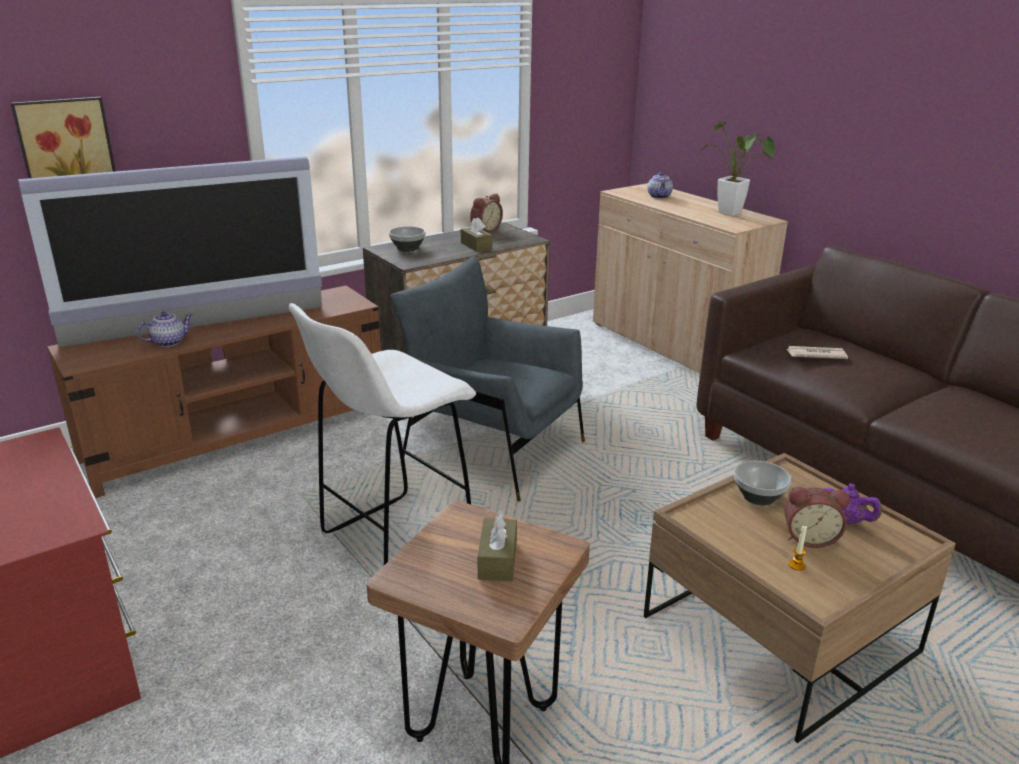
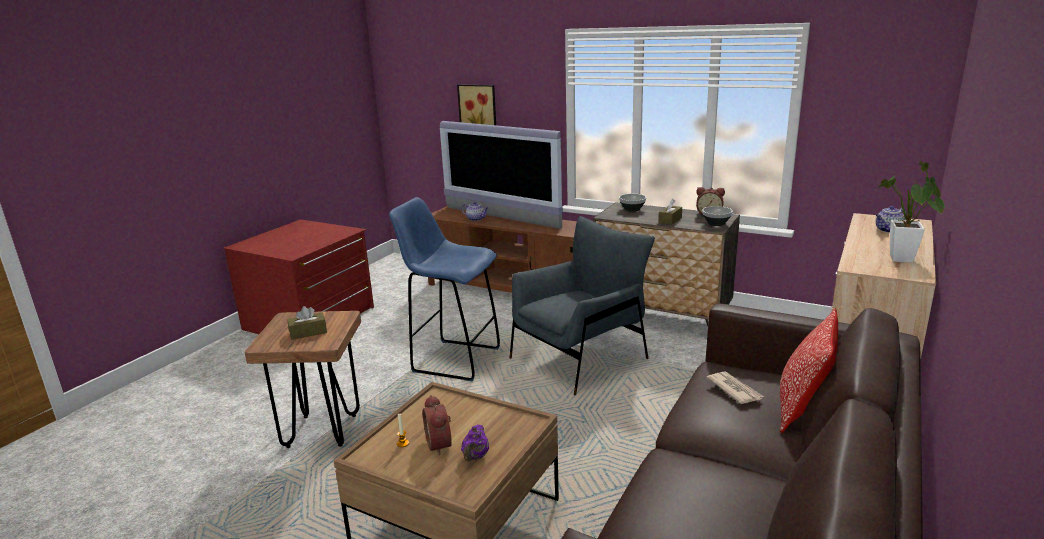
camera: 65 degrees right, 5 degrees down
(392, 540) = (454, 360): white stool -> blue stool
(492, 449) = (579, 358): grey armchair -> grey armchair turned 45 degrees clockwise
(758, 496) = (483, 416): bowl -> bowl (716, 223)
(852, 345) = (802, 409): none -> pillow

